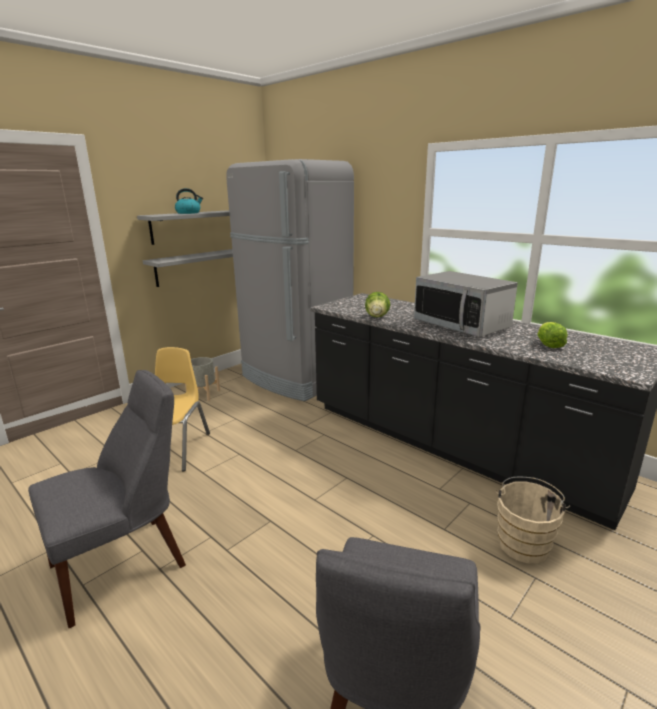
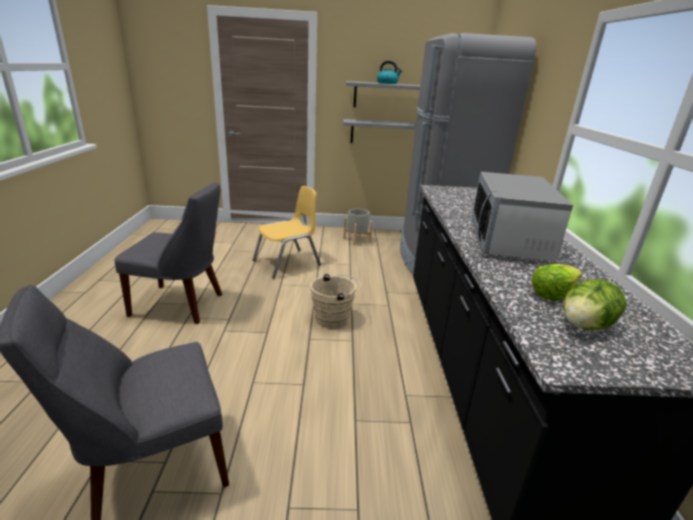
camera: 45 degrees right, 5 degrees up
(377, 317) = (450, 208): lettuce -> lettuce (585, 326)
(523, 542) = (399, 483): beige bucket -> beige bucket (334, 318)

